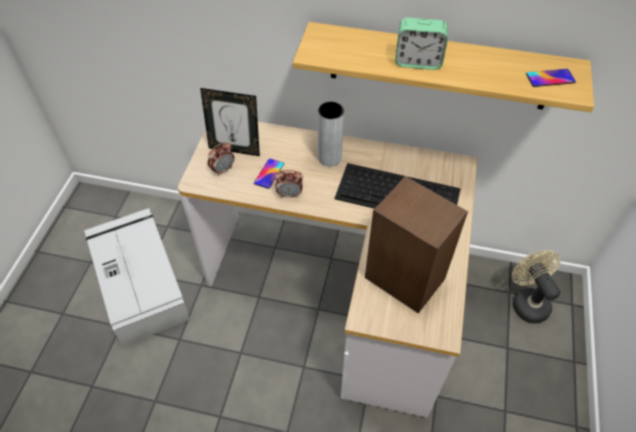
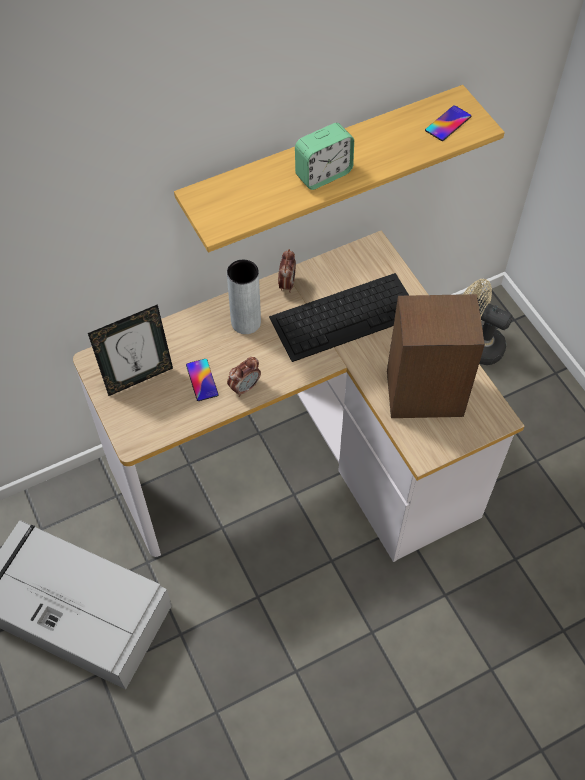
camera: 40 degrees left, 5 degrees up
(223, 170) = (150, 408): alarm clock -> alarm clock (287, 284)

